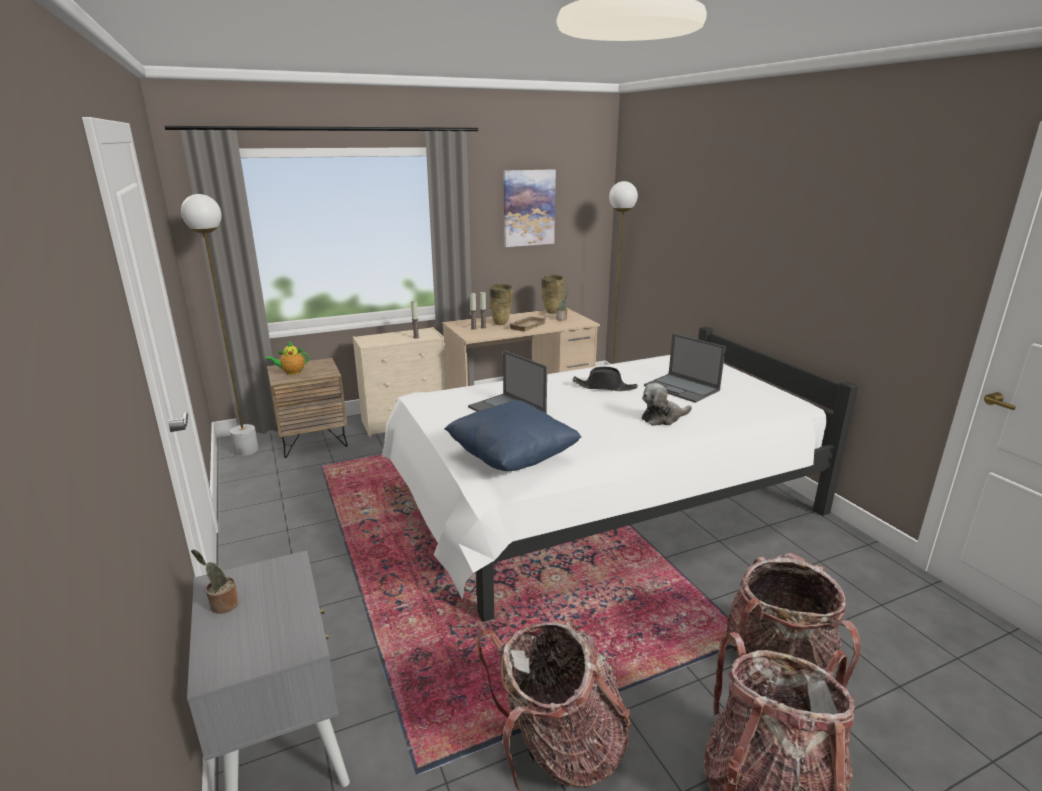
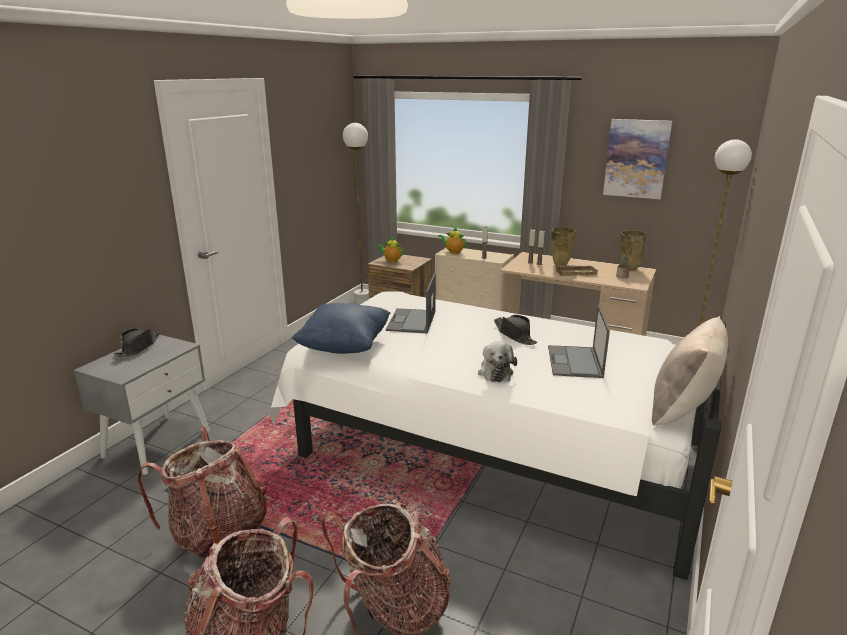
camera: 50 degrees right, 0 degrees up
(222, 605) = (138, 347): potted plant -> black hat
(373, 340) = (453, 252): none -> teapot
(663, 418) = (495, 372): plush toy -> plush toy turned 120 degrees counterclockwise
(784, 391) = (682, 410): none -> beige pillow

